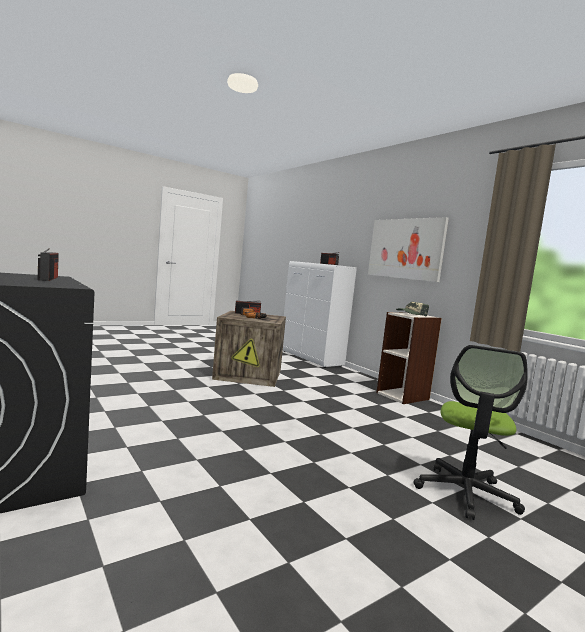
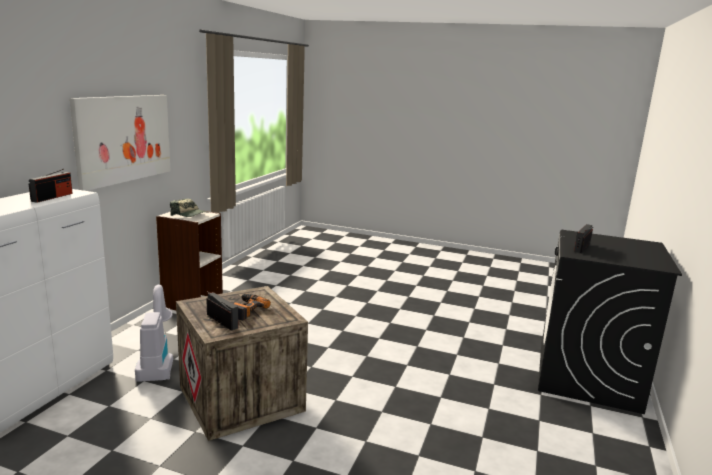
camera: 125 degrees left, 10 degrees up
(314, 373) = (157, 362): none -> vacuum cleaner
(465, 493) = (363, 275): office chair -> none

